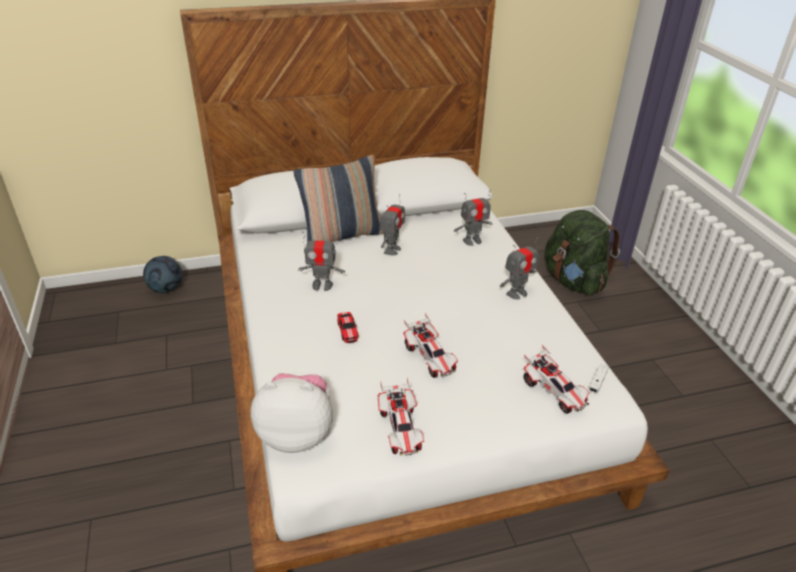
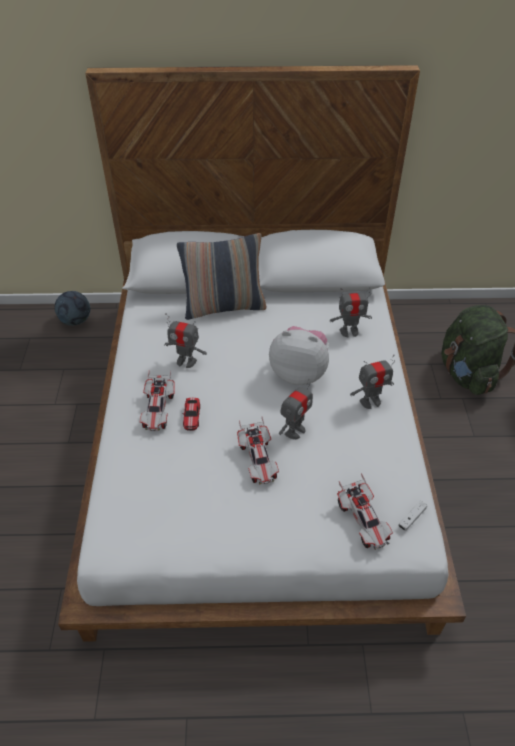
camera: 15 degrees right, 10 degrees up
(297, 434) = (113, 516): plush toy -> plush toy (299, 372)
(391, 250) = (265, 330): toy robot -> toy robot (294, 431)
(401, 429) = (204, 531): toy car -> toy car (158, 410)

